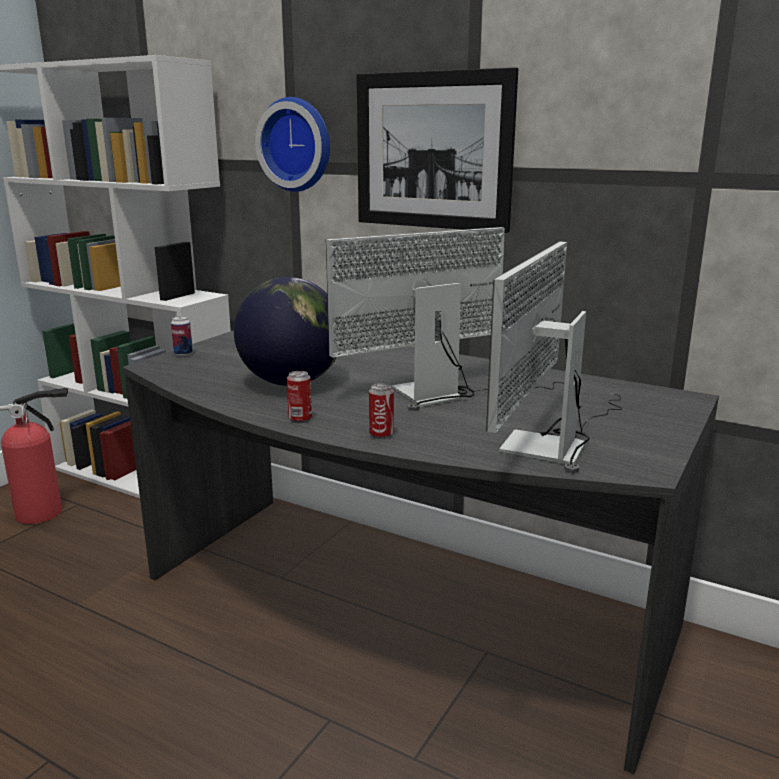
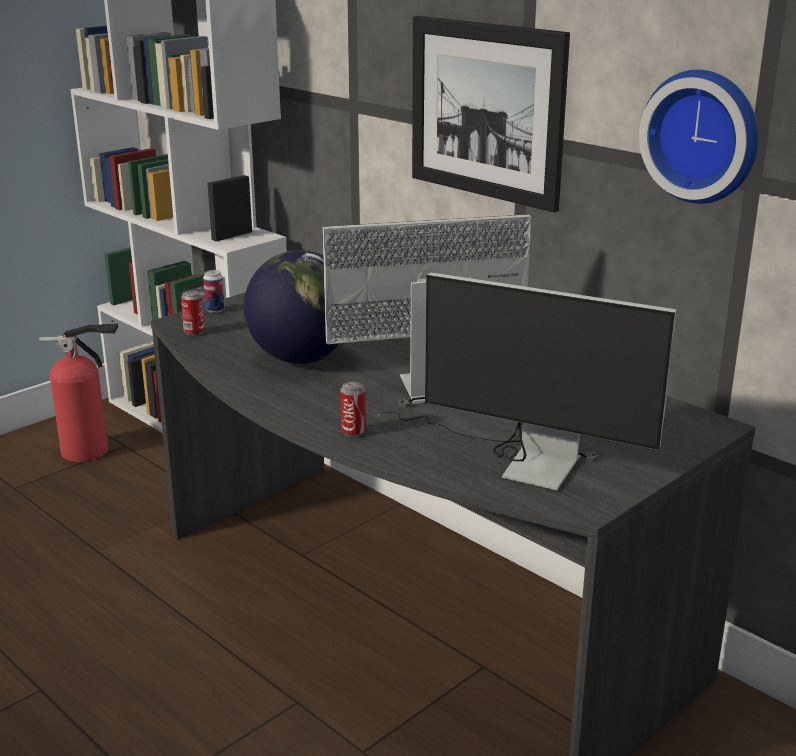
camera: 15 degrees right, 5 degrees up
(297, 145) = (357, 83): wall clock -> wall clock (703, 135)
(300, 419) = (286, 404): can -> can (194, 332)
(553, 440) = (519, 460): monitor -> monitor turned 105 degrees counterclockwise

